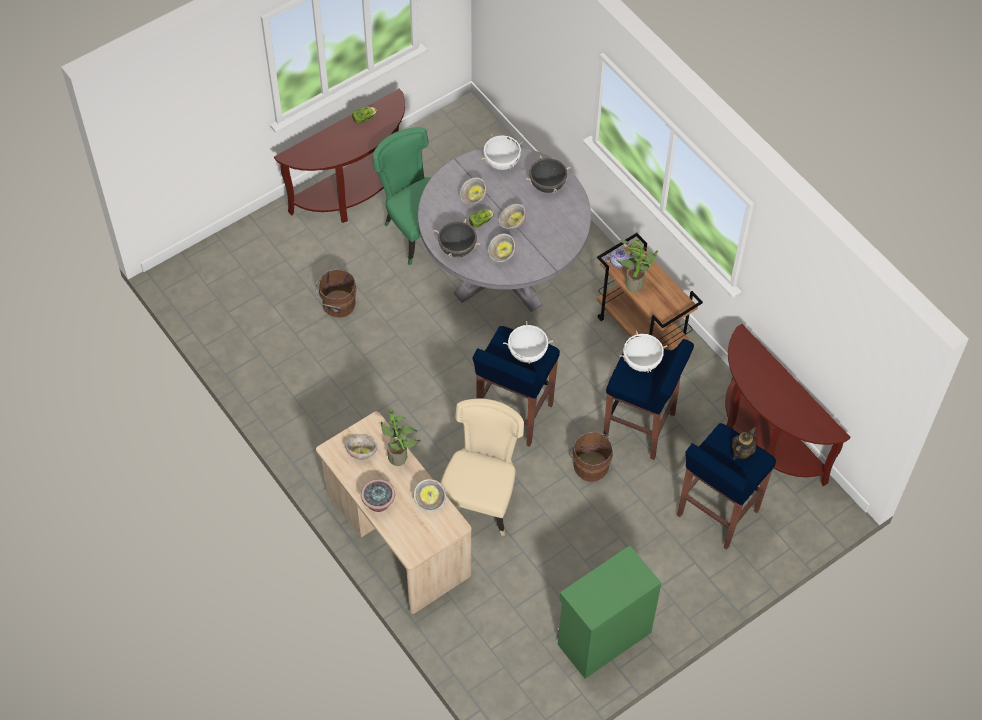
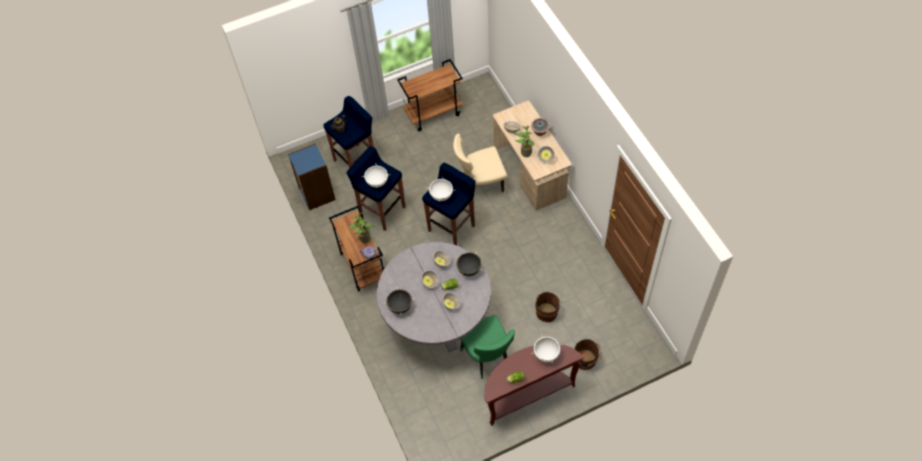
camera: 165 degrees left, 0 degrees up
(481, 498) = (480, 185): beige chair -> beige chair turned 45 degrees clockwise
(502, 162) = (426, 328): white cooking pot -> white cooking pot (546, 354)
(590, 465) = (416, 195): brown bucket -> brown bucket (585, 360)
(602, 637) = (433, 113): green cabinet -> brown cart
(763, 442) = (316, 194): brown console table -> blue bookcase

